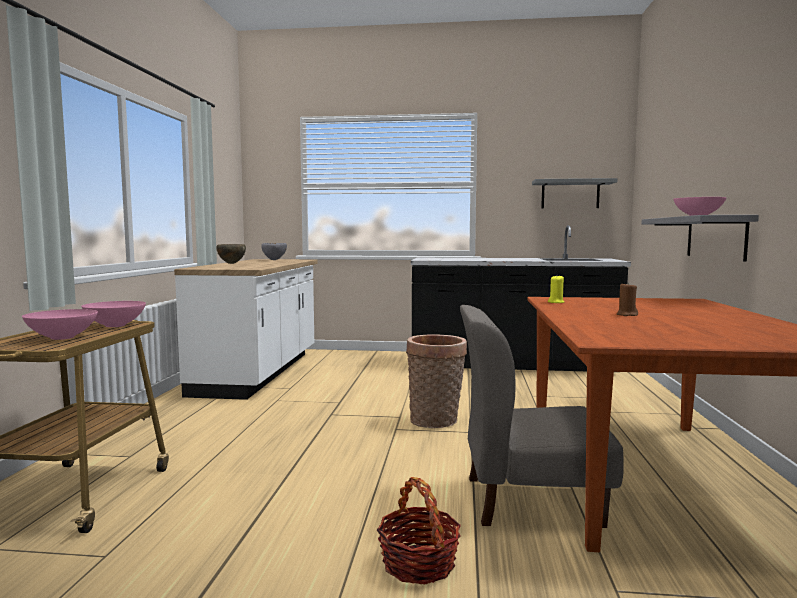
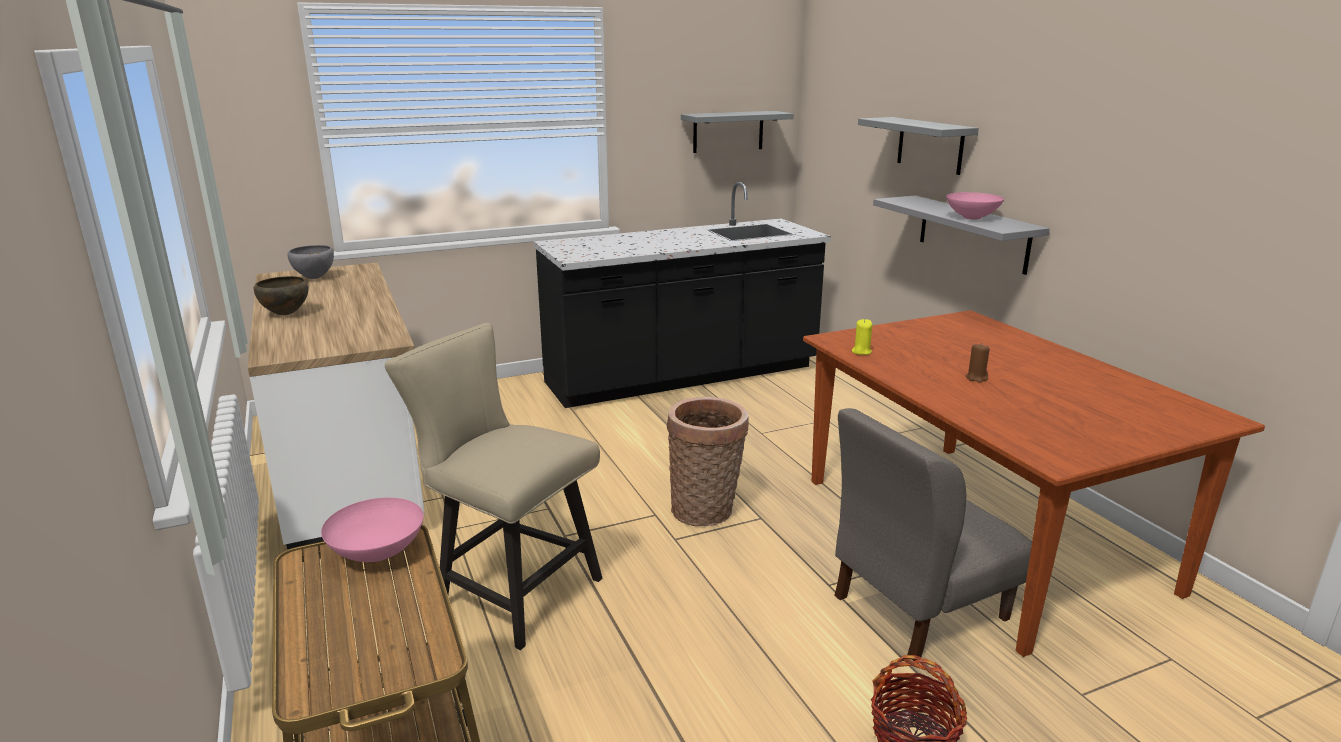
camera: 30 degrees left, 15 degrees up
(62, 337) = (374, 622): pink bowl -> none
(267, 428) = (510, 590): none -> beige chair
(692, 176) = (930, 145): none -> grey shelf

